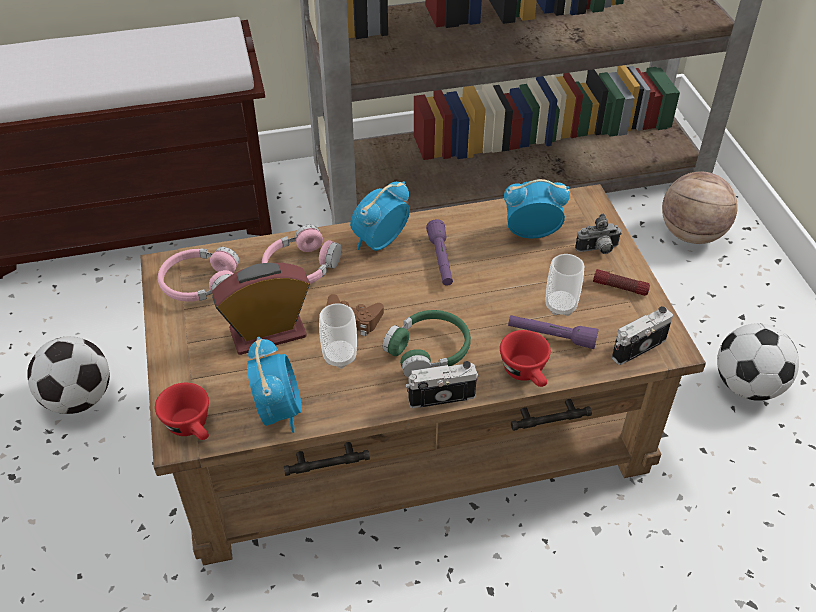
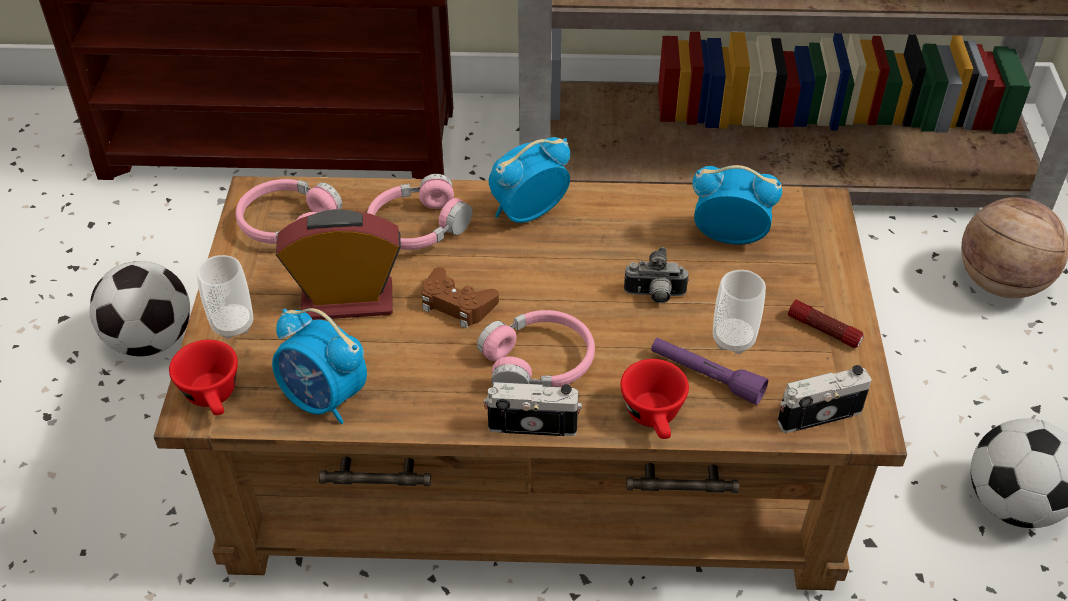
camera: 15 degrees right, 0 degrees up
(278, 411) = (324, 399): alarm clock -> alarm clock turned 120 degrees clockwise
(340, 357) = (424, 347): cup -> cup (232, 324)
(428, 351) = (538, 363): green headphones -> pink headphones
(441, 260) = (597, 250): purple flashlight -> none
(598, 250) = (811, 275): camera -> camera (655, 296)

